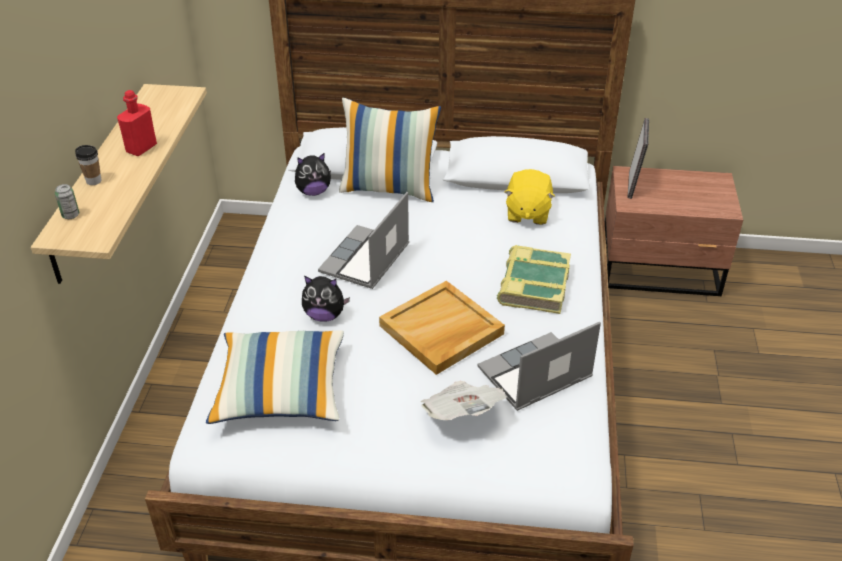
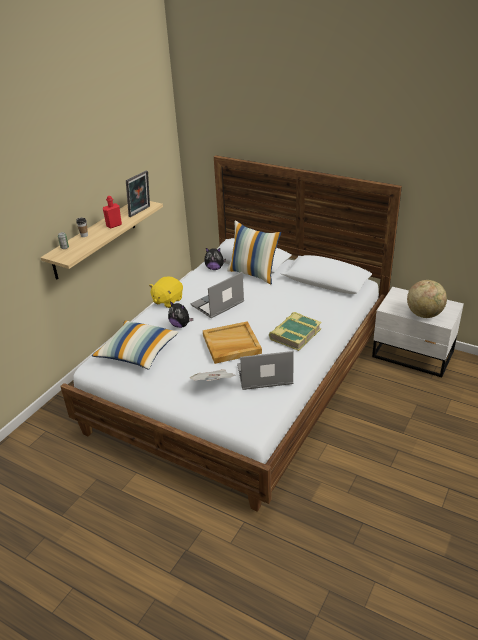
camera: 25 degrees right, 5 degrees down
(527, 213) = (318, 299): yellow plush toy -> yellow plush toy (167, 301)
(633, 185) = (396, 298): picture frame -> picture frame (141, 212)
(661, 270) = (413, 355): brown nightstand -> white nightstand
(690, 203) = (424, 314): none -> globe

